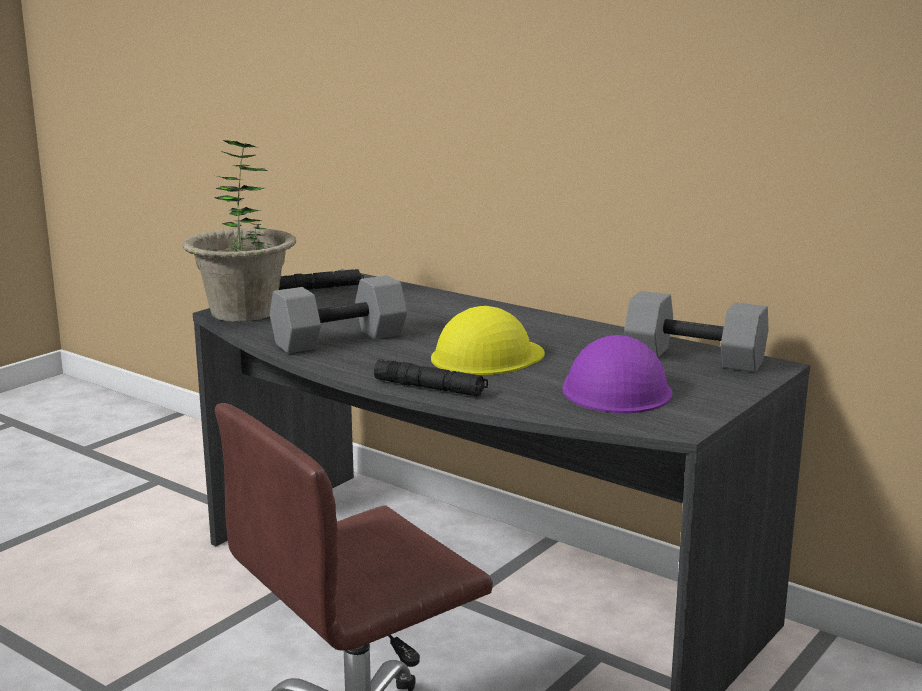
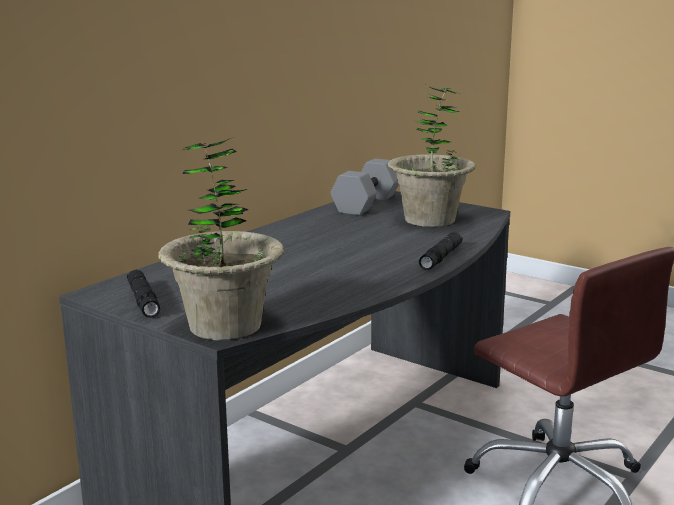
camera: 90 degrees left, 0 degrees up
(339, 340) = (327, 285): grey dumbbell -> none
(487, 356) = (367, 245): yellow hard hat -> none
(616, 389) = (430, 220): purple hard hat -> potted plant

